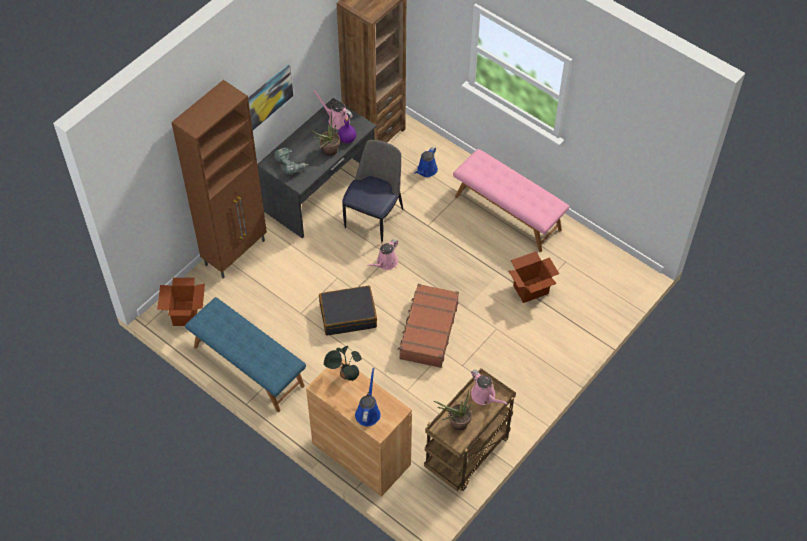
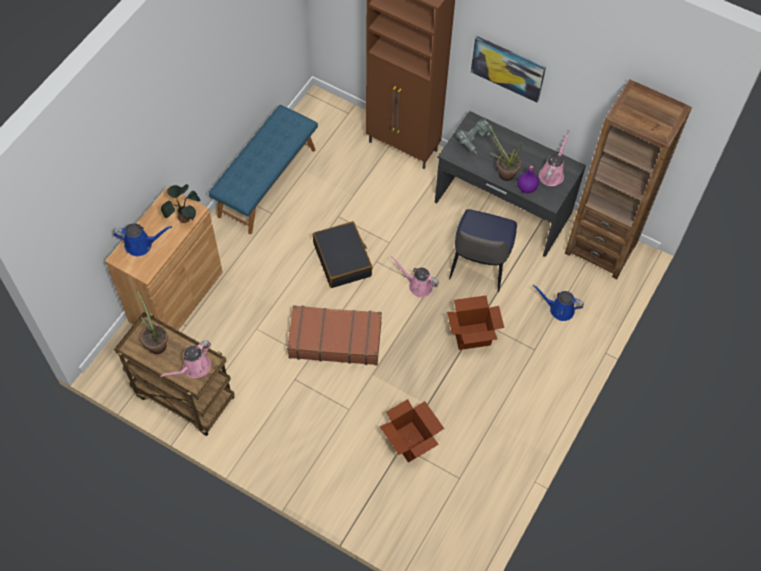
camera: 80 degrees right, 5 degrees up
(185, 313) = (321, 119): cardboard box -> cardboard box (472, 336)
(374, 217) = (479, 266): chair -> chair turned 90 degrees clockwise
(508, 212) = (519, 405): pink bench -> none

